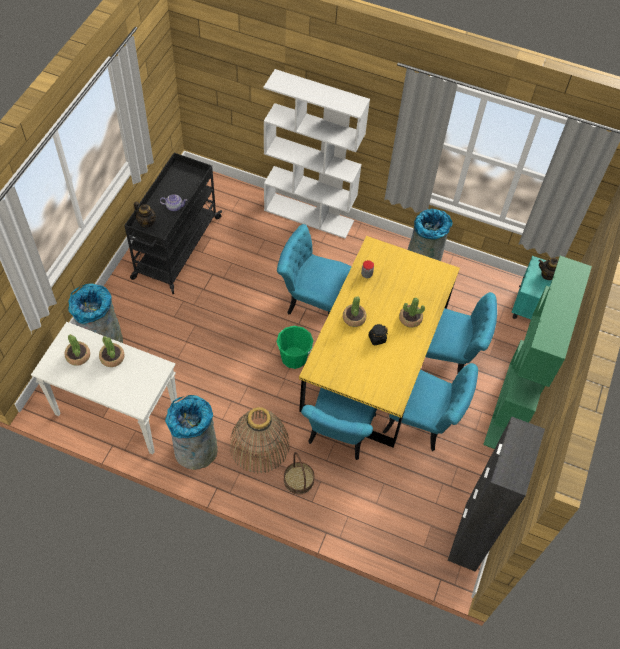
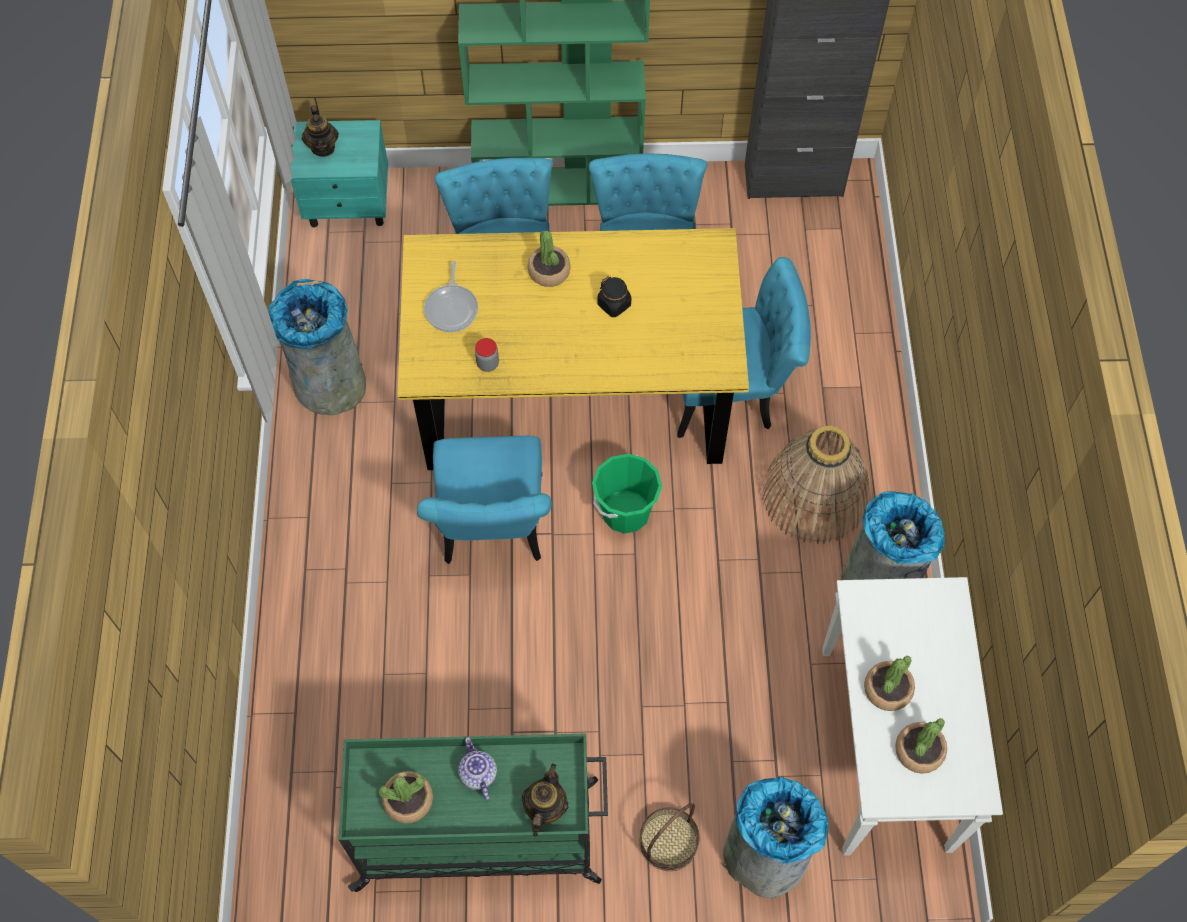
camera: 110 degrees left, 5 degrees up
(176, 248) = (481, 834): black cart -> green cart
(298, 480) = (838, 417): basket -> basket (668, 842)
(309, 215) = (285, 617): white bookcase -> none
(354, 318) = (591, 350): potted plant -> potted plant (408, 799)
(406, 272) = (452, 308): none -> frying pan

